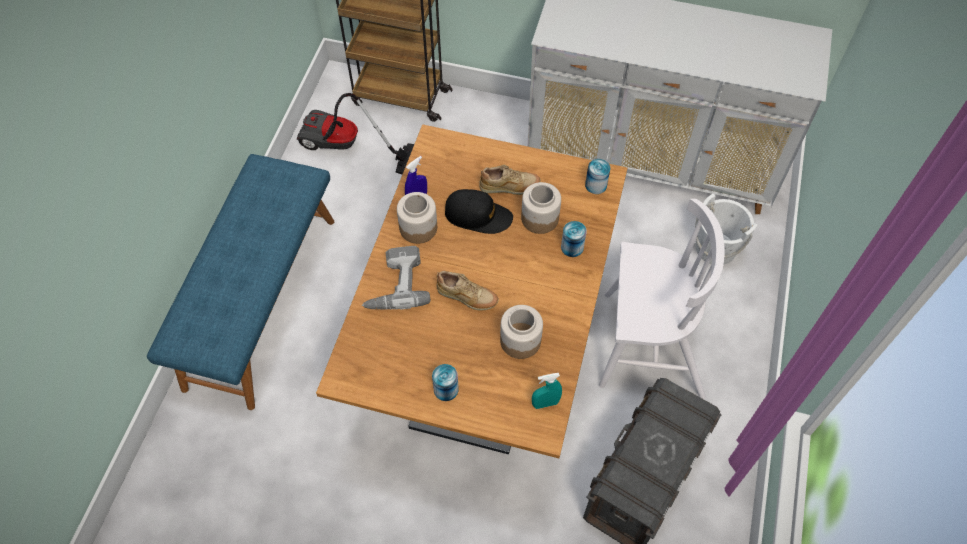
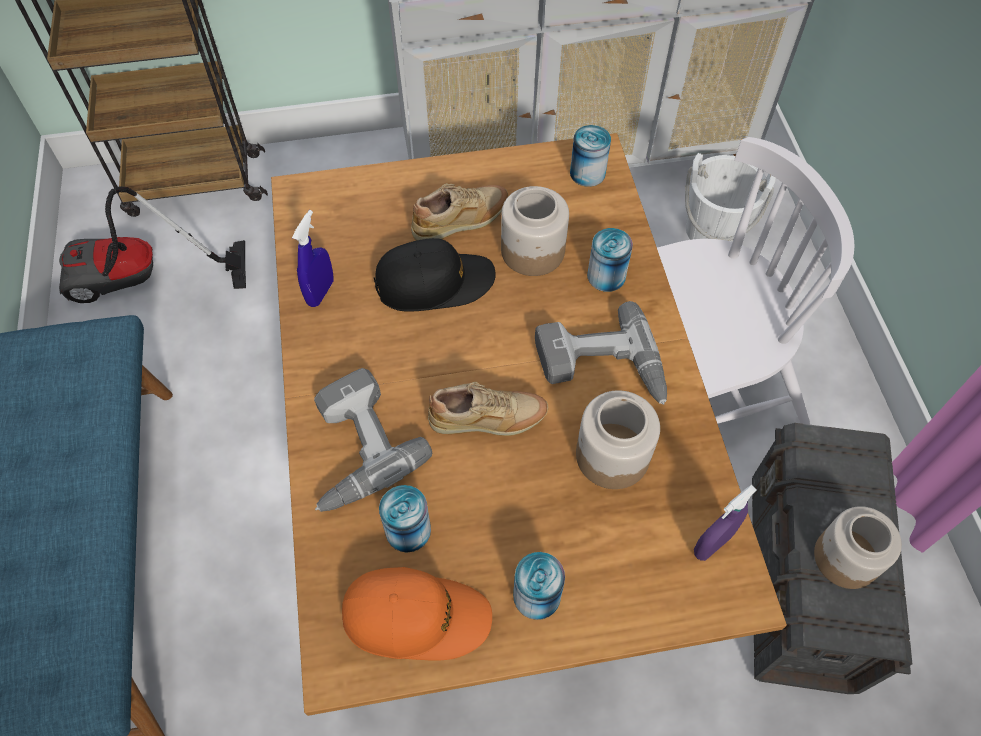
camera: 25 degrees left, 0 degrees up
(385, 374) = (416, 617): none -> orange cap
(401, 334) = (408, 530): none -> can
(418, 227) = (346, 338): jar -> jar (845, 557)
(540, 295) = (601, 369): none -> power drill
(545, 403) = (712, 544): turquoise spray bottle -> purple spray bottle

